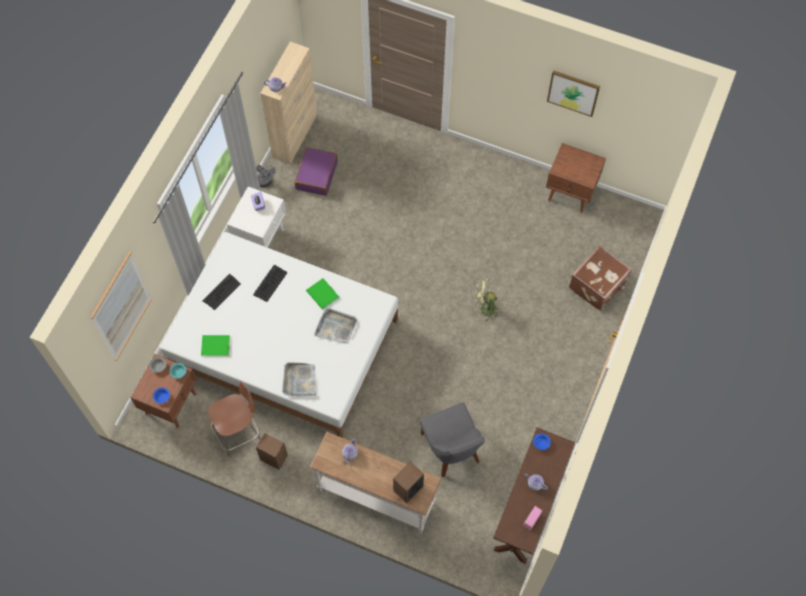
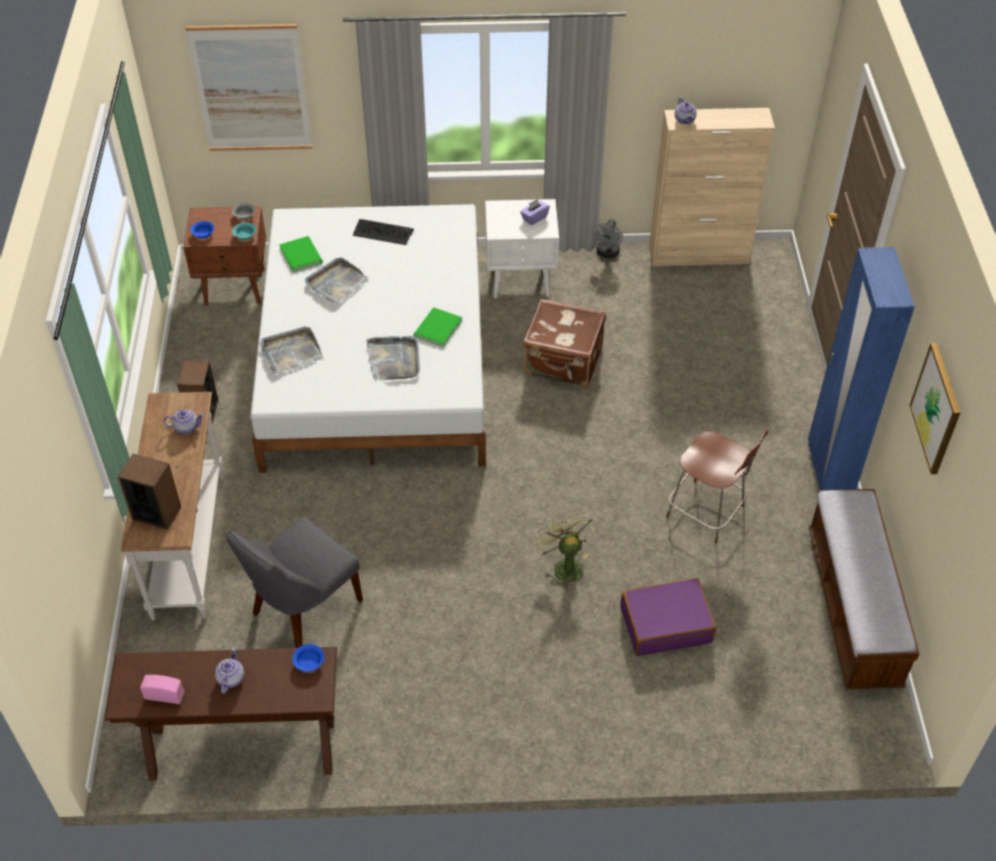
camera: 65 degrees right, 15 degrees down
(238, 432) = (224, 362): brown chair -> brown chair (707, 513)
(253, 335) = (336, 283): none -> grey tray
(270, 283) = (423, 271): keyboard -> none
(316, 175) = (654, 297): purple suitcase -> purple suitcase (665, 624)
(485, 158) = (828, 472): none -> blue wardrobe
(571, 193) = (852, 608): brown nightstand -> bench
(598, 286) = (705, 710): brown suitcase -> brown suitcase (563, 361)

